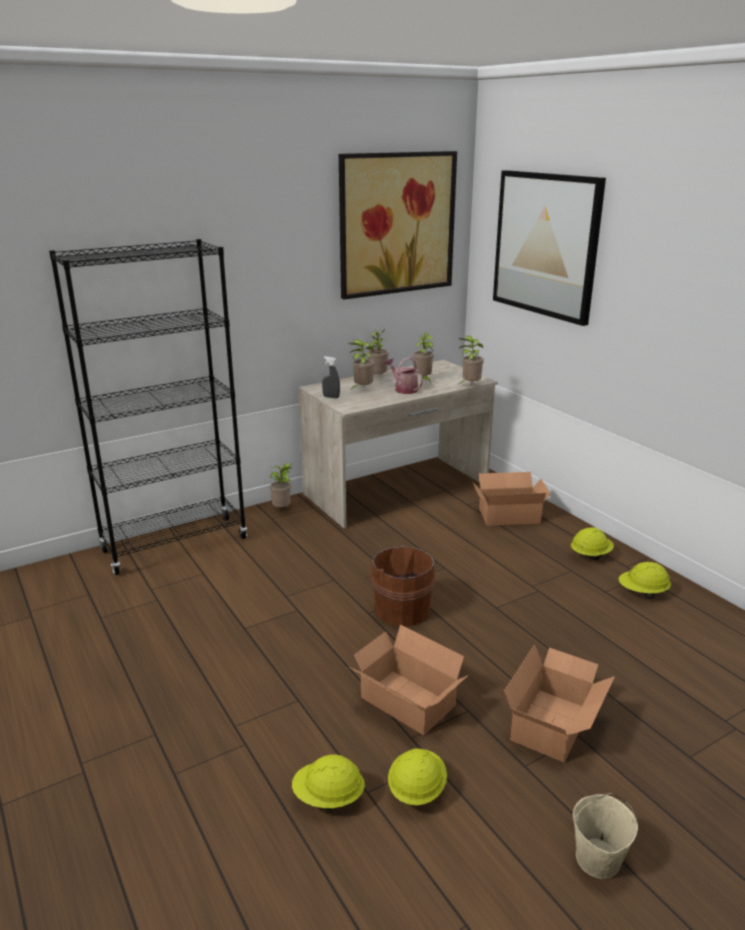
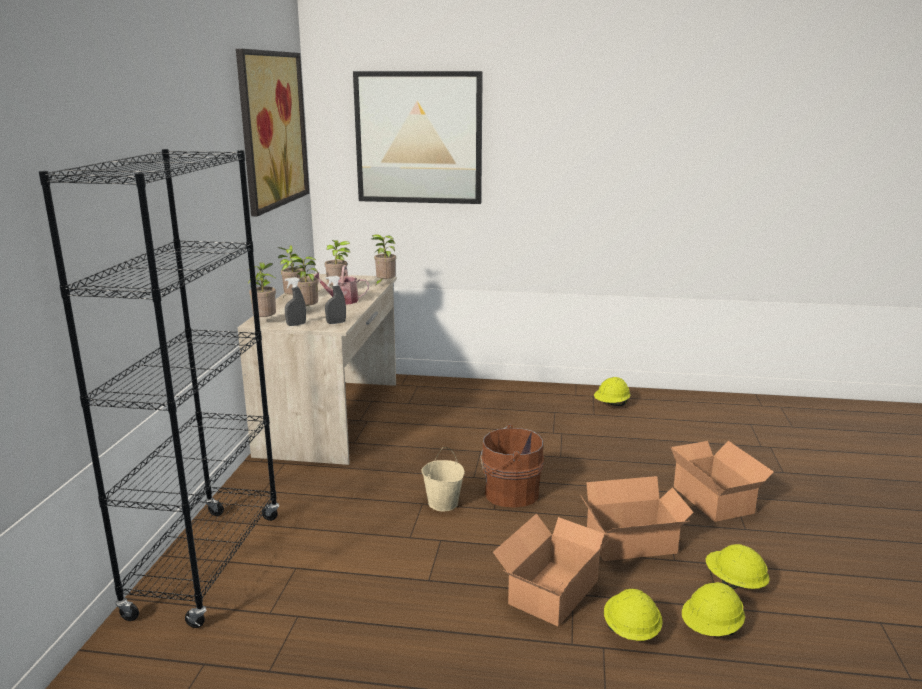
camera: 50 degrees left, 5 degrees down
(283, 509) = (259, 478): potted plant -> potted plant (265, 322)
(356, 405) = (336, 323): none -> grey spray bottle
(507, 514) = (449, 397): cardboard box -> cardboard box (549, 592)
(590, 555) = (546, 398): yellow hard hat -> yellow hard hat (631, 631)
(598, 860) = (850, 545): beige bucket -> beige bucket (443, 503)

